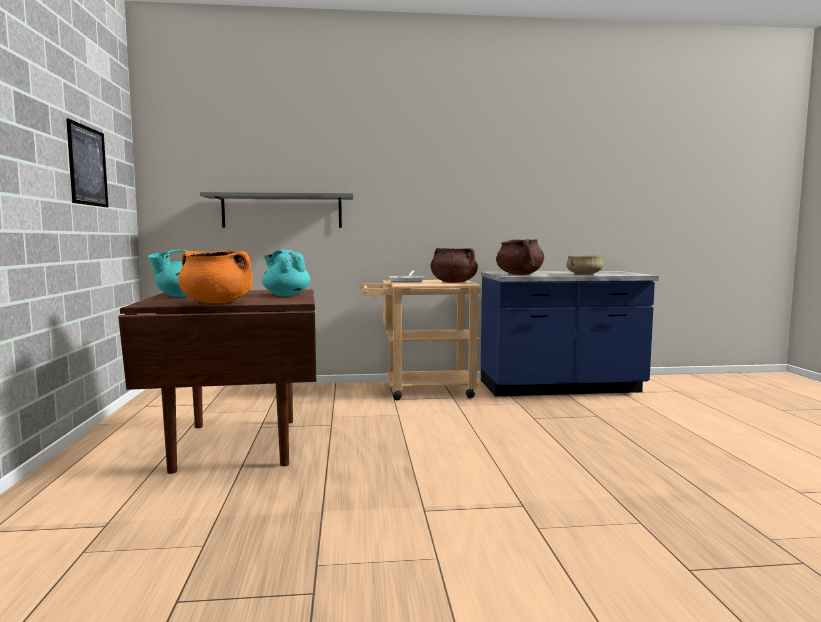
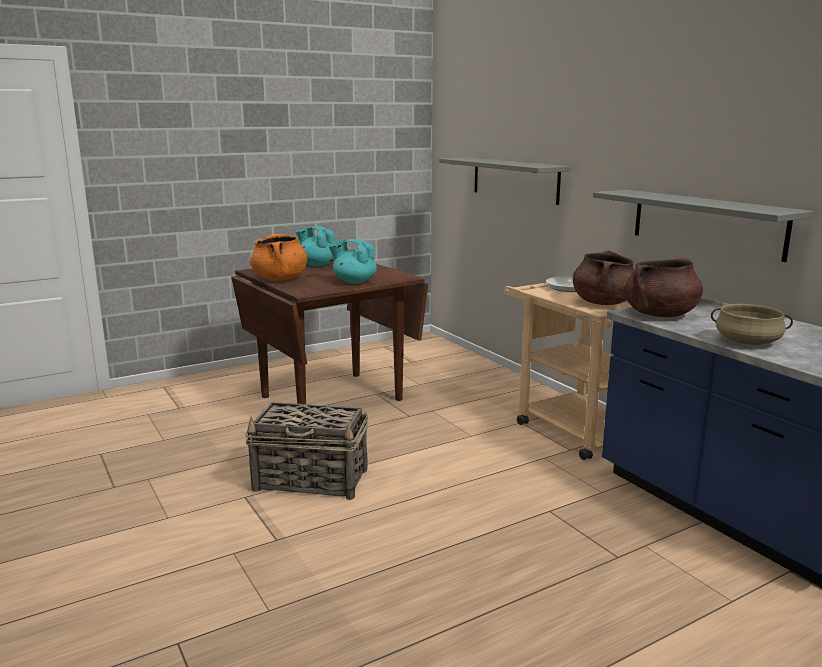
camera: 65 degrees right, 10 degrees up
(87, 166) = (339, 142): picture -> none
(286, 295) = (354, 281): turquoise teapot -> turquoise teapot turned 90 degrees counterclockwise
(418, 477) = (312, 480): none -> basket
(479, 225) = (706, 223): none -> grey shelf

